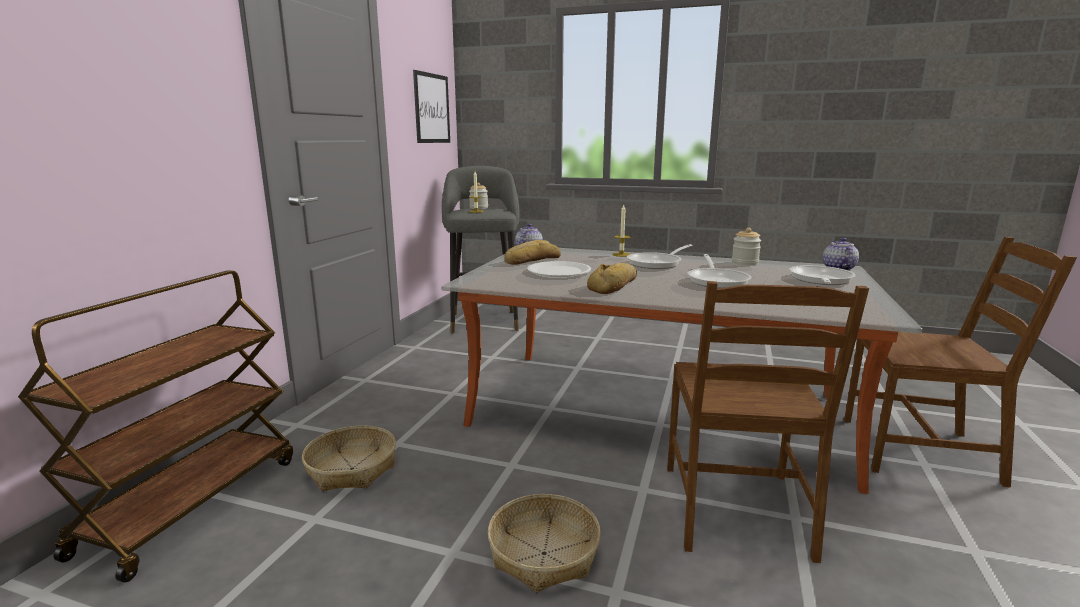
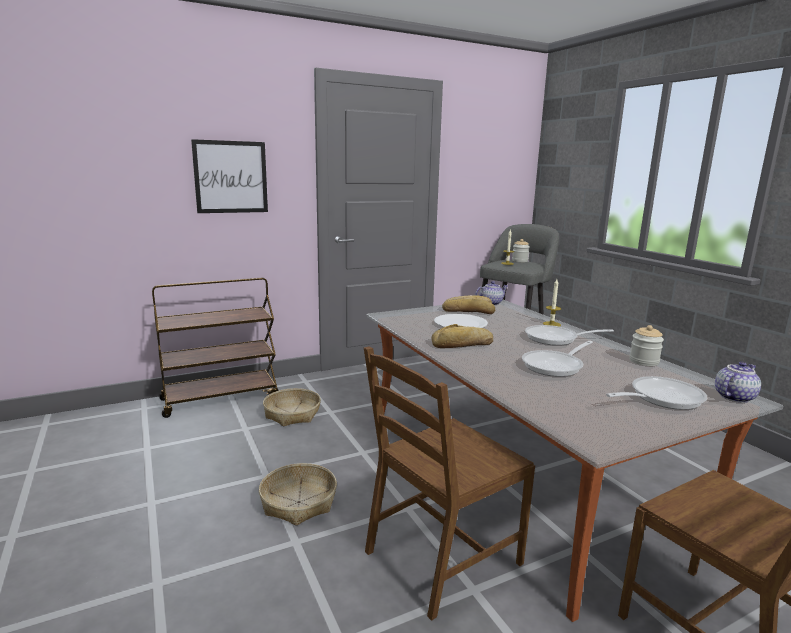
camera: 45 degrees right, 0 degrees up
(432, 108) = (500, 174): picture -> picture (231, 177)

